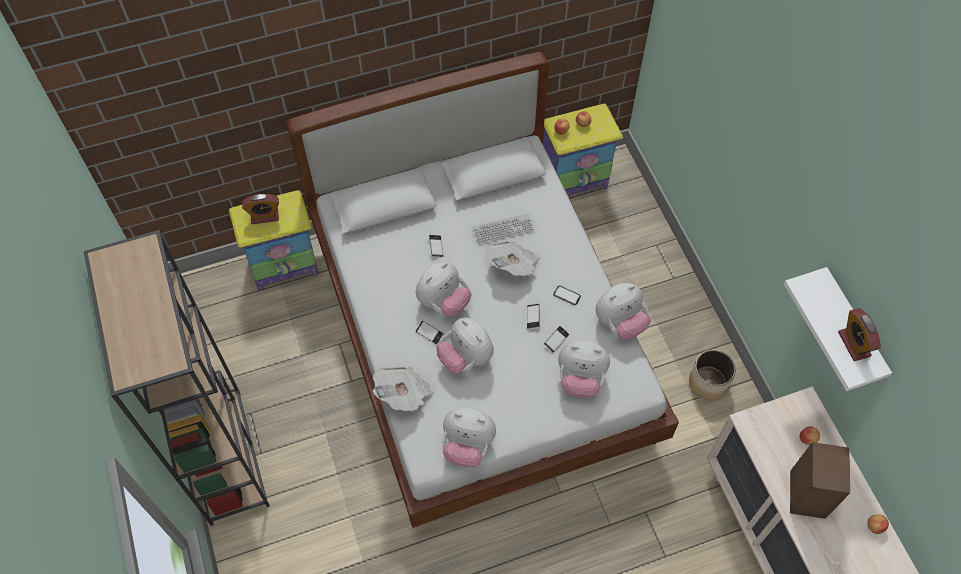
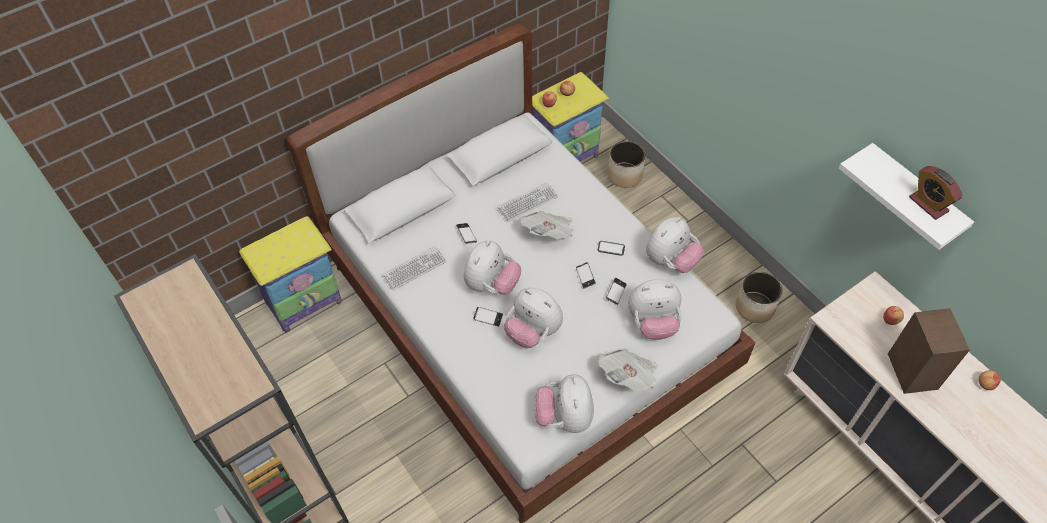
camera: 15 degrees left, 5 degrees down
(264, 216) = (279, 249): alarm clock -> none
(378, 268) = (414, 268): none -> keyboard
(404, 394) = (483, 383): newspaper -> newspaper (629, 376)
(467, 445) = (564, 417): plush toy -> plush toy turned 90 degrees clockwise
(627, 215) = (624, 175): none -> planter

